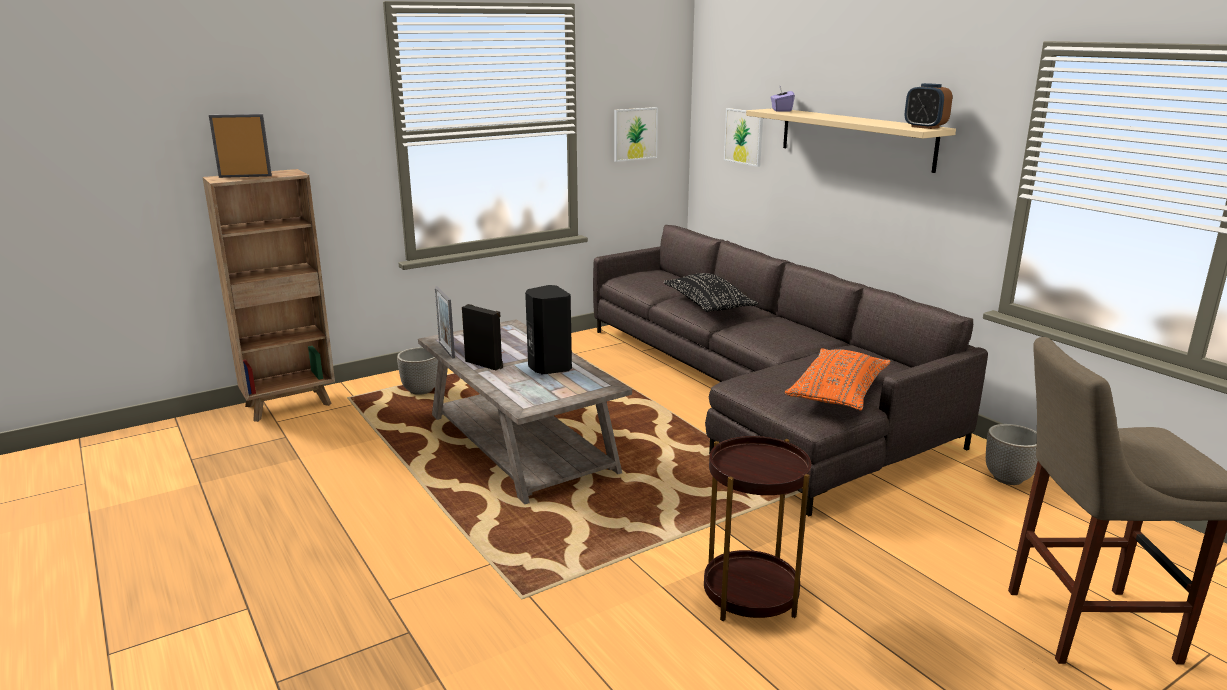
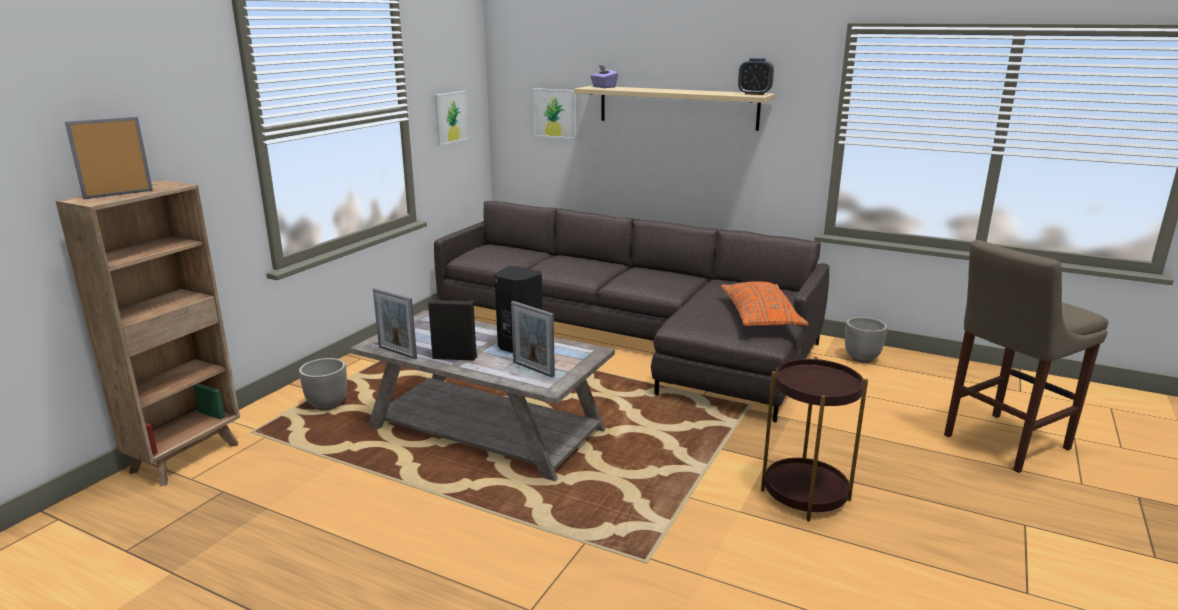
camera: 30 degrees left, 0 degrees up
(533, 389) = (533, 369): none -> picture frame
(708, 305) = (575, 267): black pillow -> none

